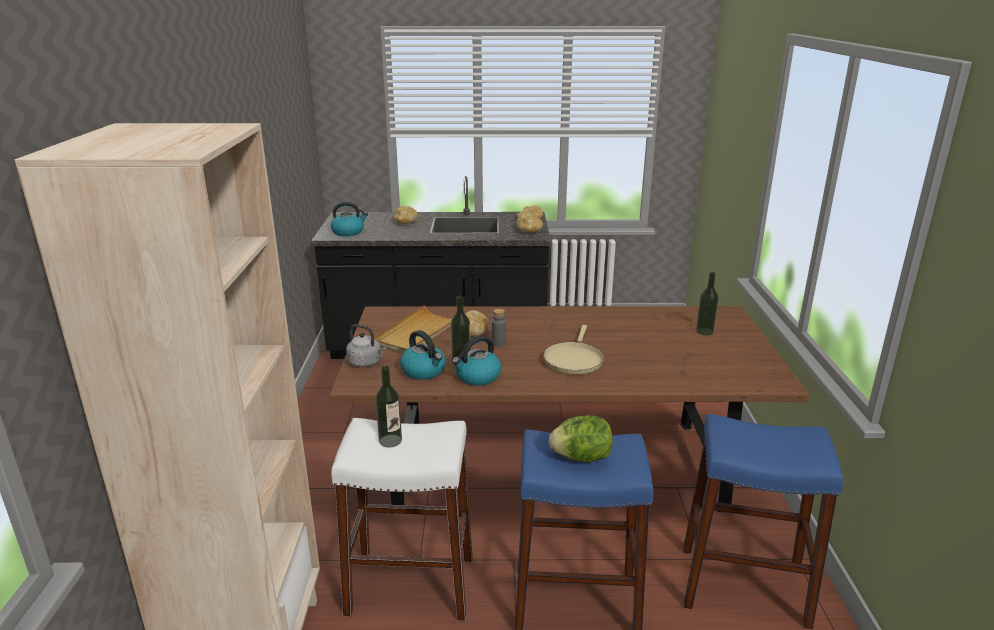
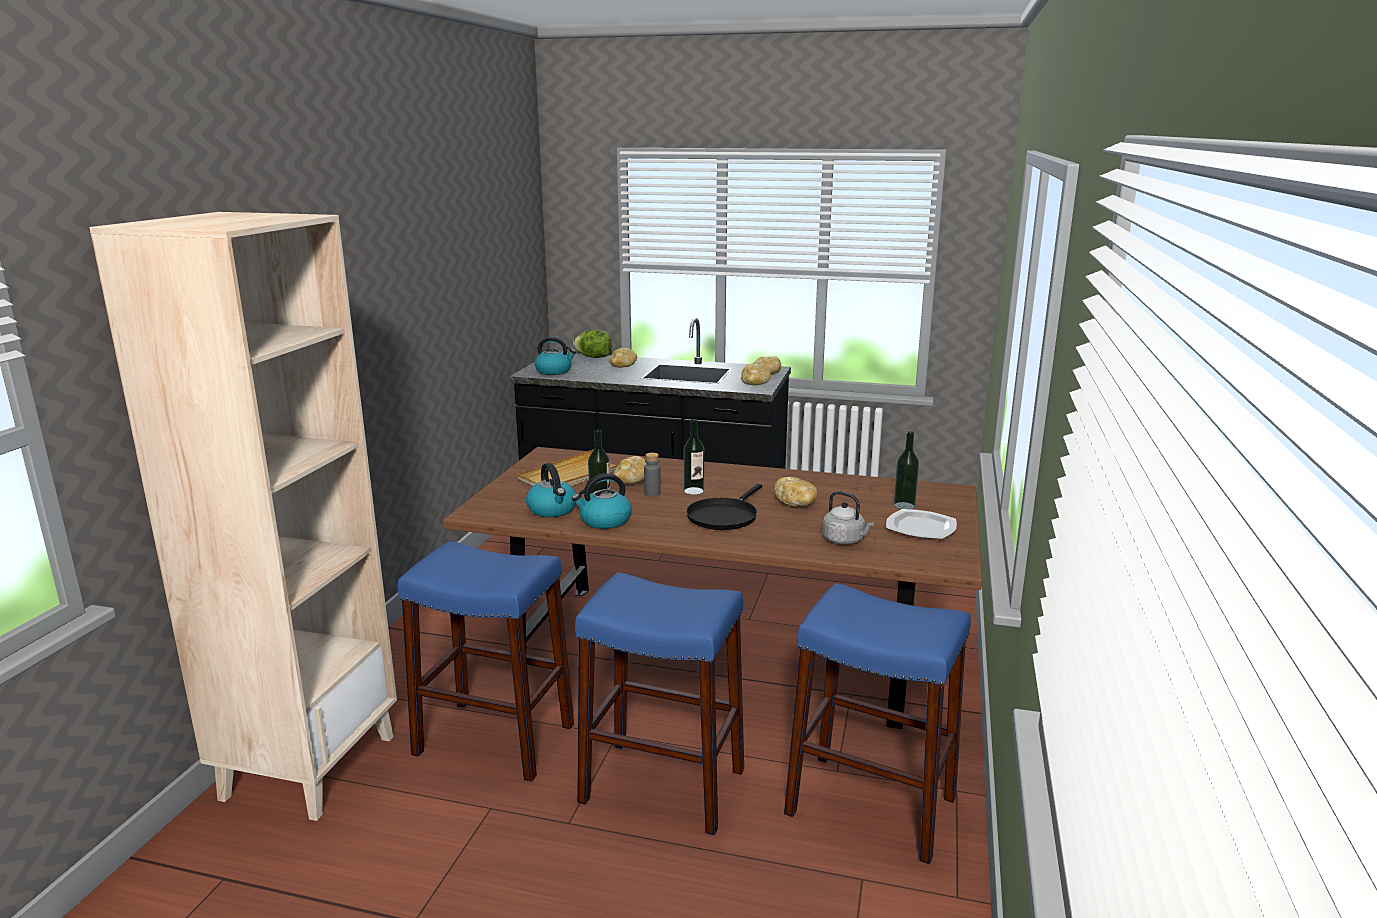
camera: 15 degrees right, 5 degrees down
(366, 363) = (499, 496): grey kettle -> grey kettle (845, 540)
(390, 441) = (469, 564): bottle -> bottle (693, 491)
(410, 584) = (494, 739): white stool -> blue stool
(573, 359) = (724, 516): beige frying pan -> black frying pan
(581, 458) = (655, 604): lettuce -> lettuce (594, 357)
(621, 338) = (796, 502): none -> bread
(731, 350) = (920, 527): none -> plate

